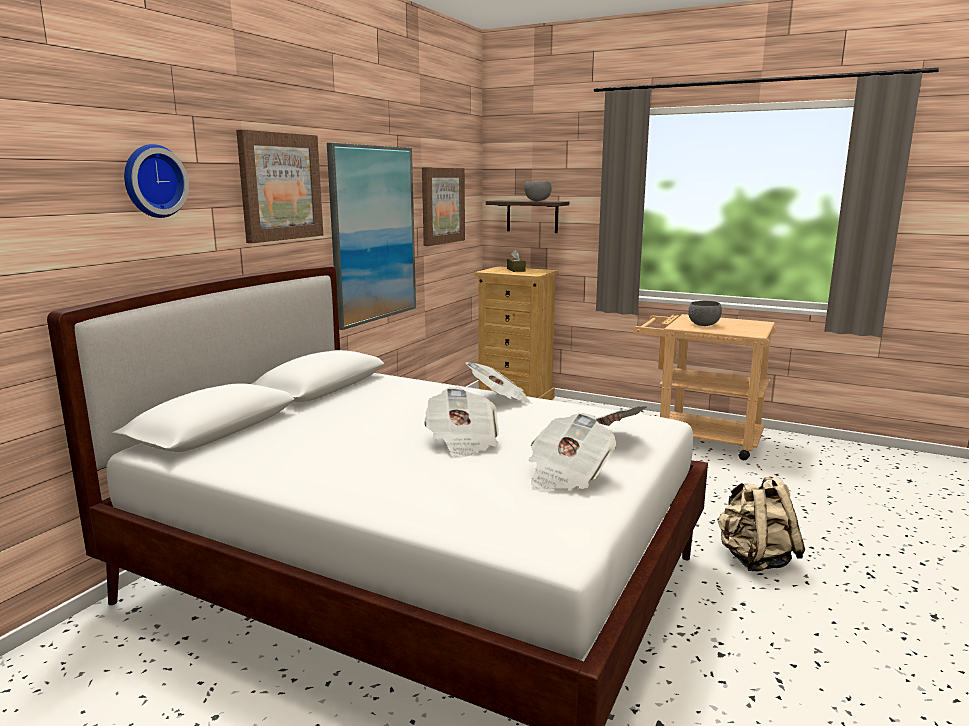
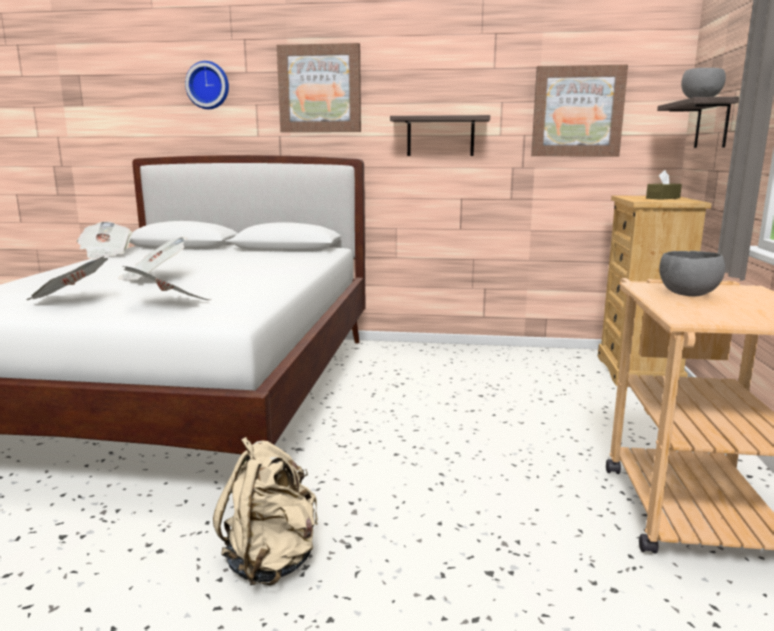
camera: 70 degrees right, 0 degrees up
(373, 234) = (440, 136): picture -> shelf
(499, 400) = (277, 277): newspaper -> newspaper (105, 254)

